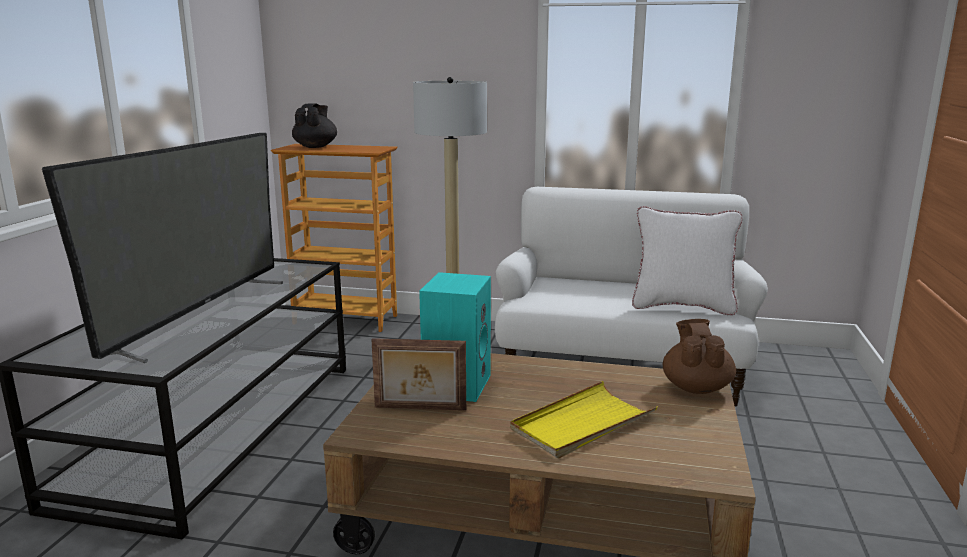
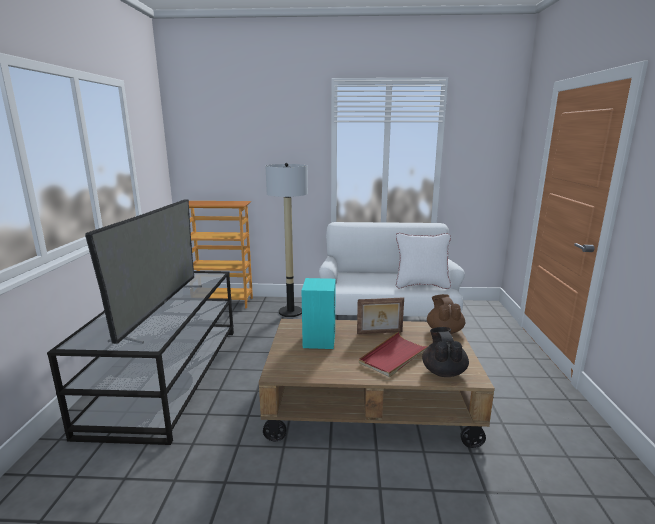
camera: 10 degrees left, 0 degrees up
(316, 147) = (203, 202): black teapot -> black teapot (443, 371)
(420, 409) = (304, 356): picture frame -> picture frame (379, 333)
(582, 424) = (394, 356): yellow tray -> red tray

